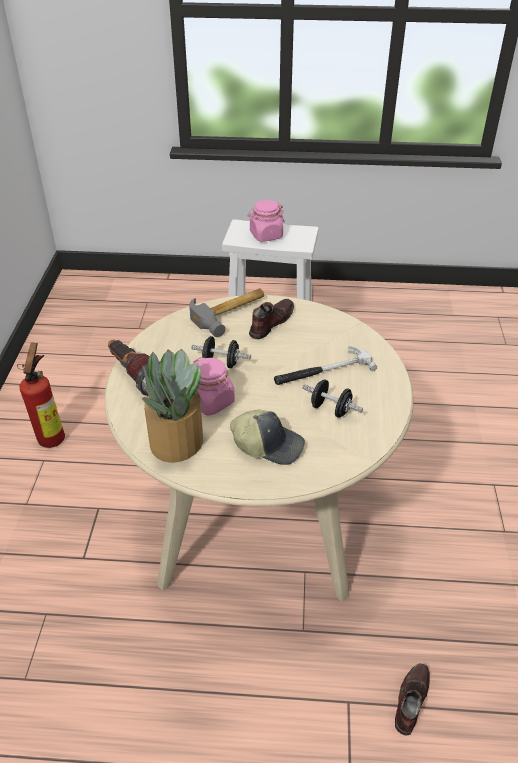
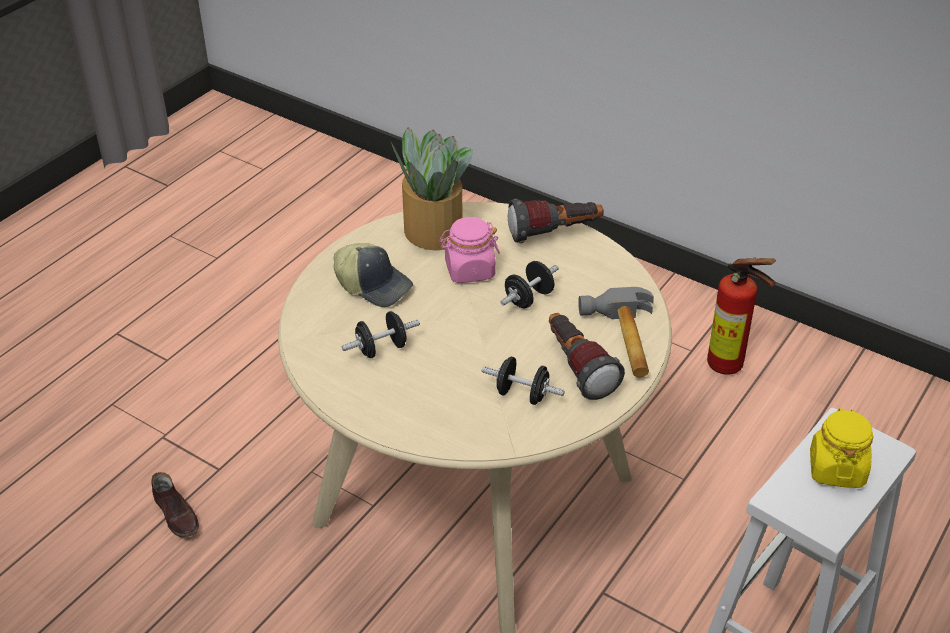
camera: 120 degrees right, 0 degrees up
(266, 235) = (836, 469): pink jar -> yellow jar
(268, 445) = (374, 285): cap -> cap turned 105 degrees counterclockwise
(271, 323) = (577, 368): brown shoe -> flashlight
(313, 335) = (522, 394): none -> black dumbbell
(322, 371) = (447, 371): hammer -> none

